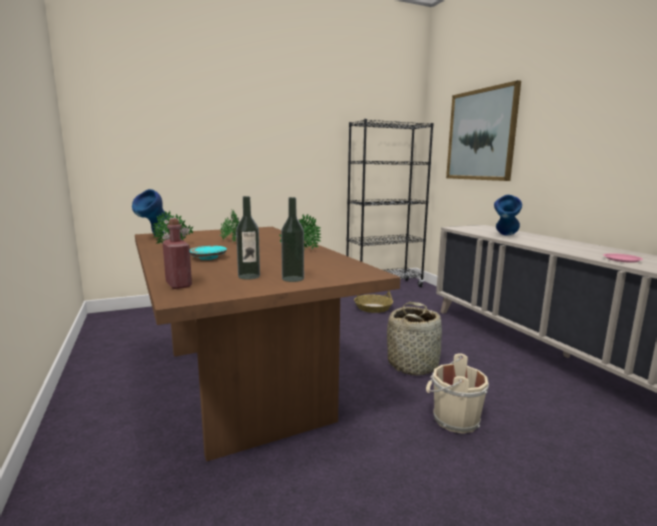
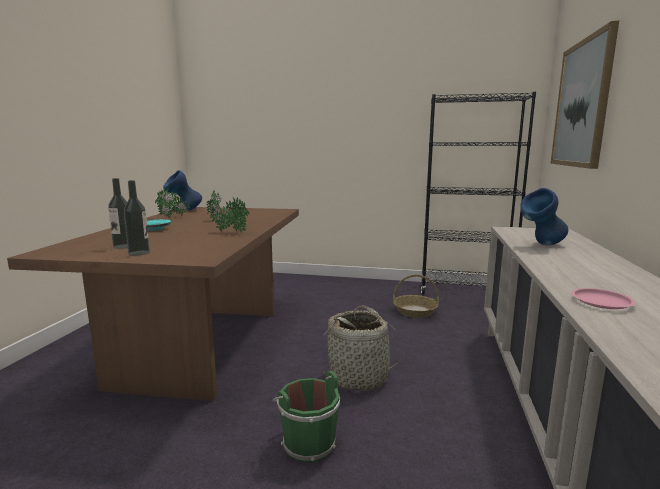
camera: 35 degrees right, 0 degrees up
(178, 284) = (71, 245): red bottle -> none
(453, 419) = (307, 443): beige bucket -> green bucket

